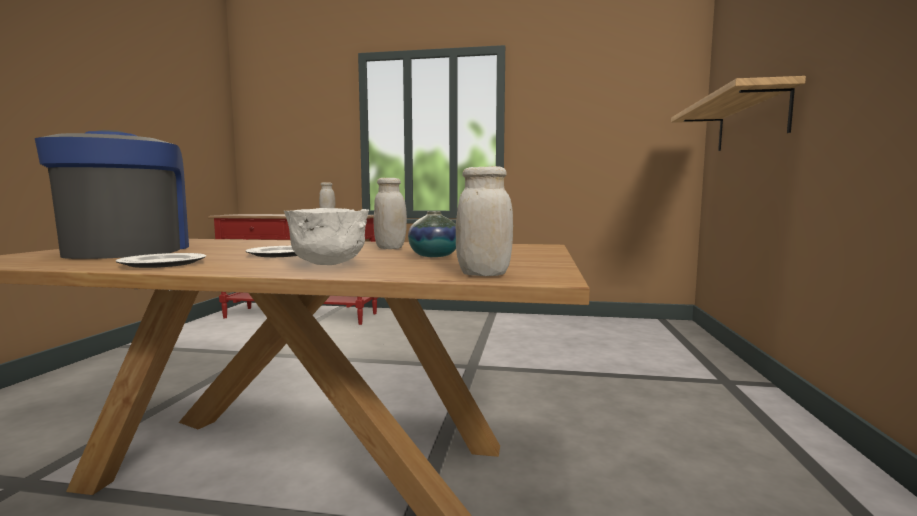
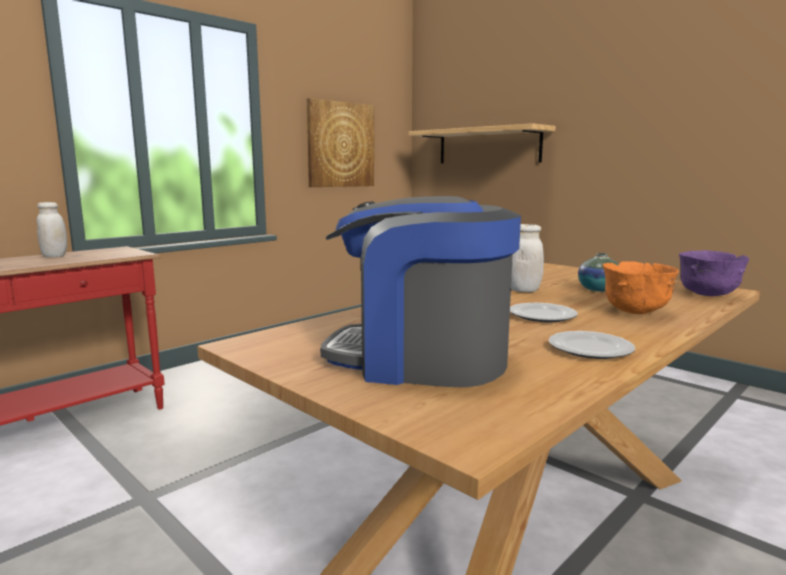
camera: 55 degrees left, 5 degrees up
(329, 264) = (635, 312): white bowl -> orange bowl
(483, 274) = (708, 295): white jar -> purple bowl
(593, 139) = (340, 145): none -> picture

